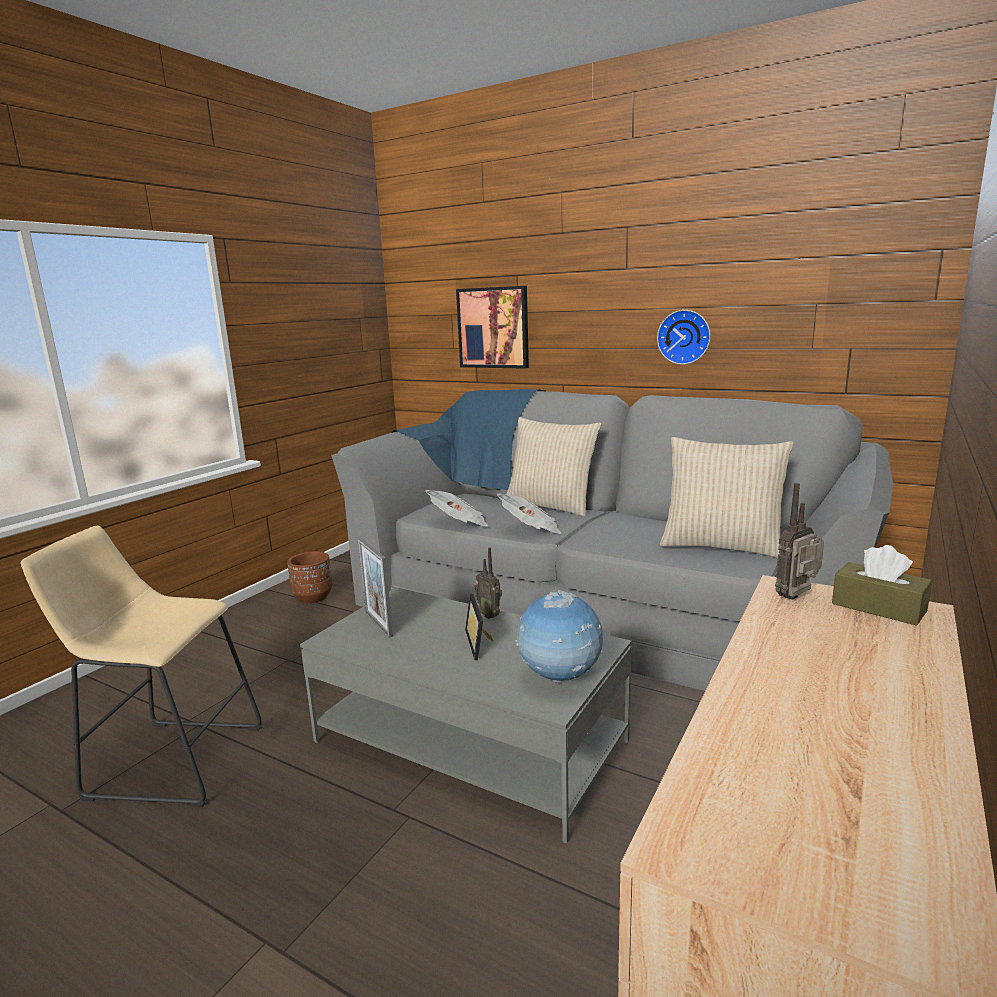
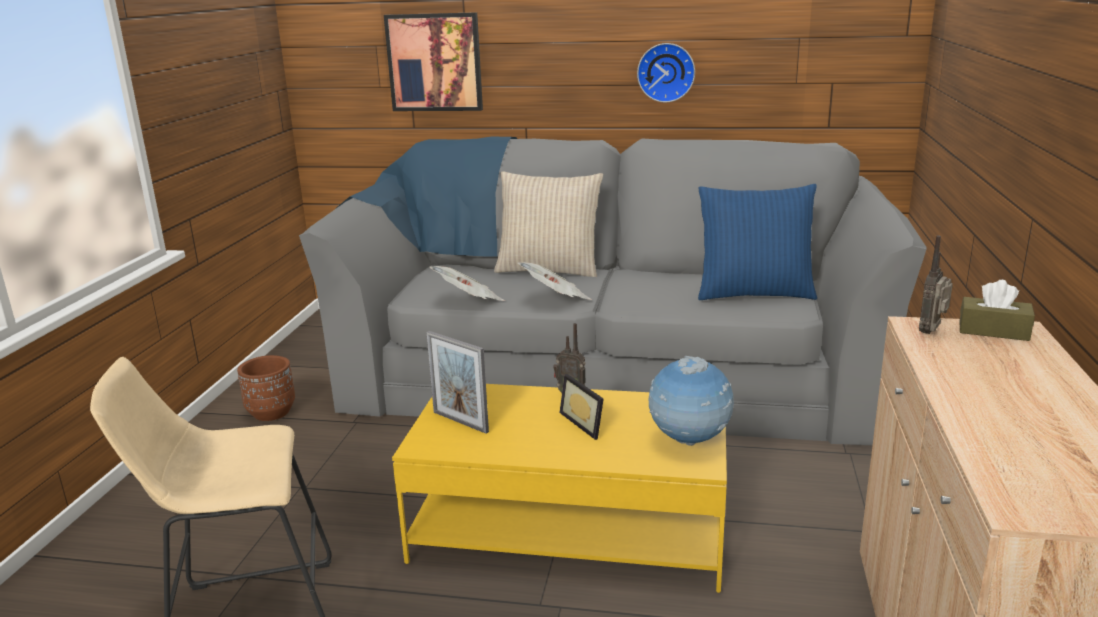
camera: 20 degrees left, 5 degrees up
(470, 742) = (571, 527): grey coffee table -> yellow coffee table
(721, 546) = (754, 293): beige pillow -> blue pillow

